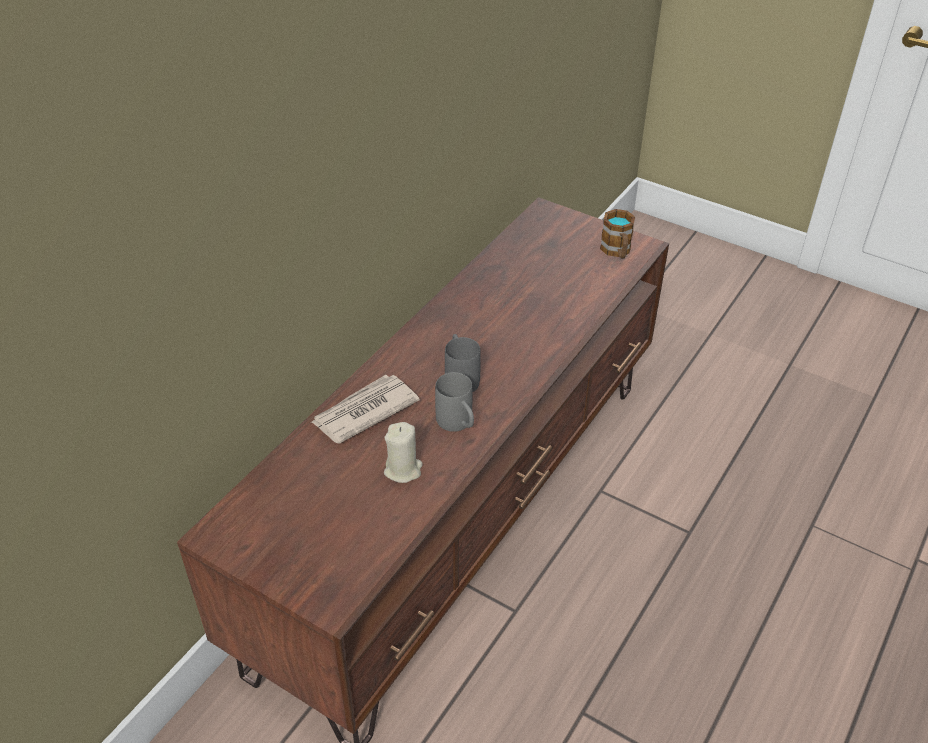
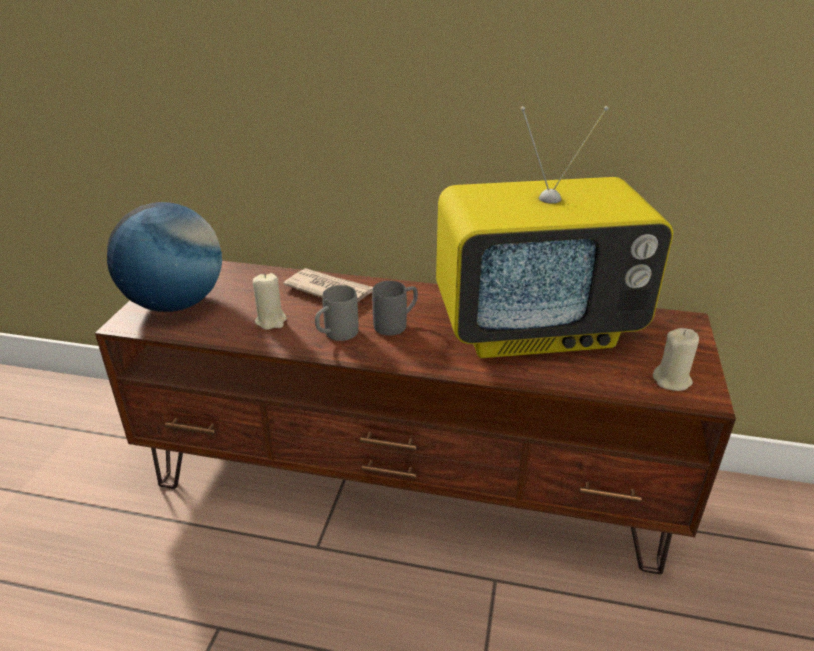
camera: 70 degrees right, 10 degrees down
(314, 552) = (175, 303): none -> globe
(513, 292) = (536, 328): none -> television
(617, 251) = (672, 380): mug -> beige candle

